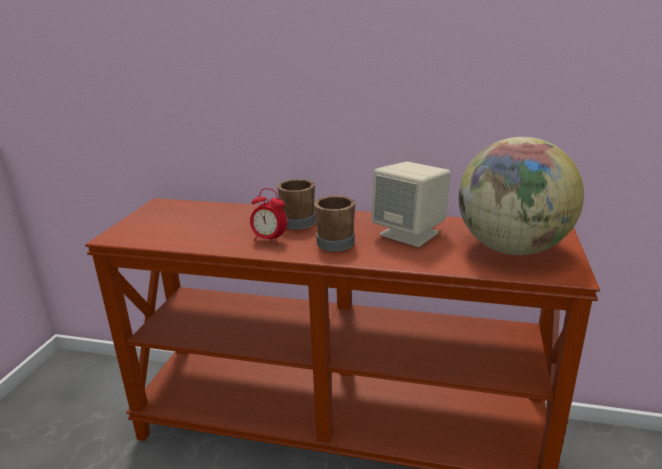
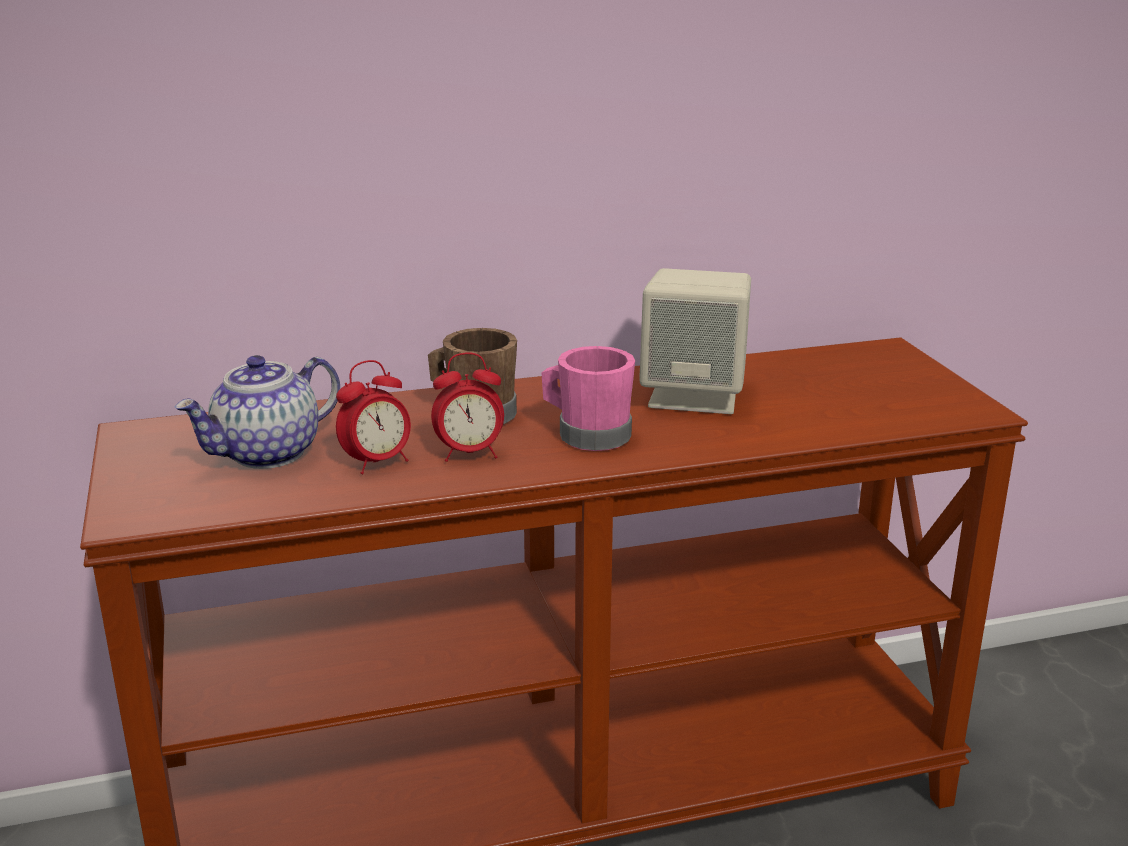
camera: 30 degrees left, 0 degrees up
(192, 222) = (267, 454): none -> teapot
(227, 235) = (377, 463): none -> alarm clock
(332, 242) = (587, 434): brown mug -> pink mug
(511, 249) = (865, 389): globe -> none

